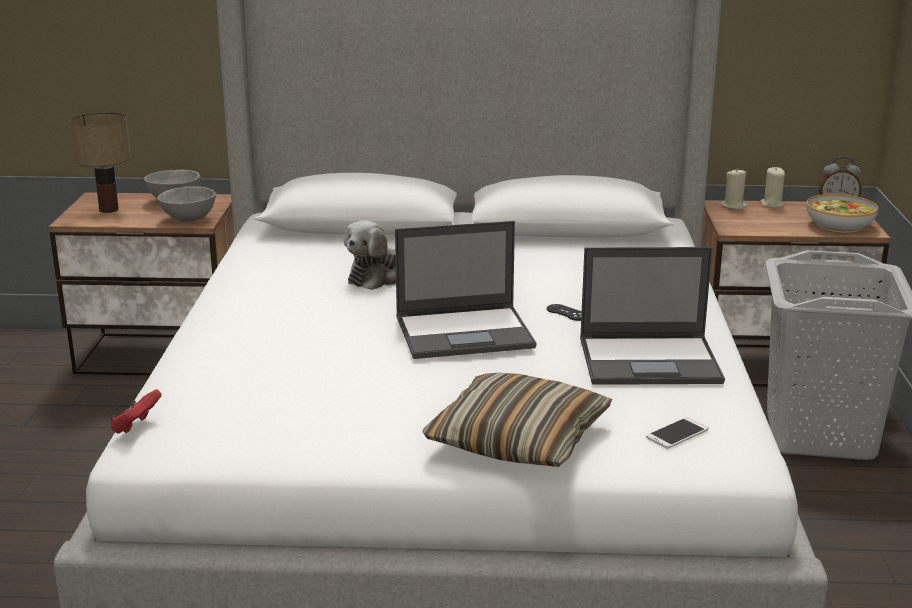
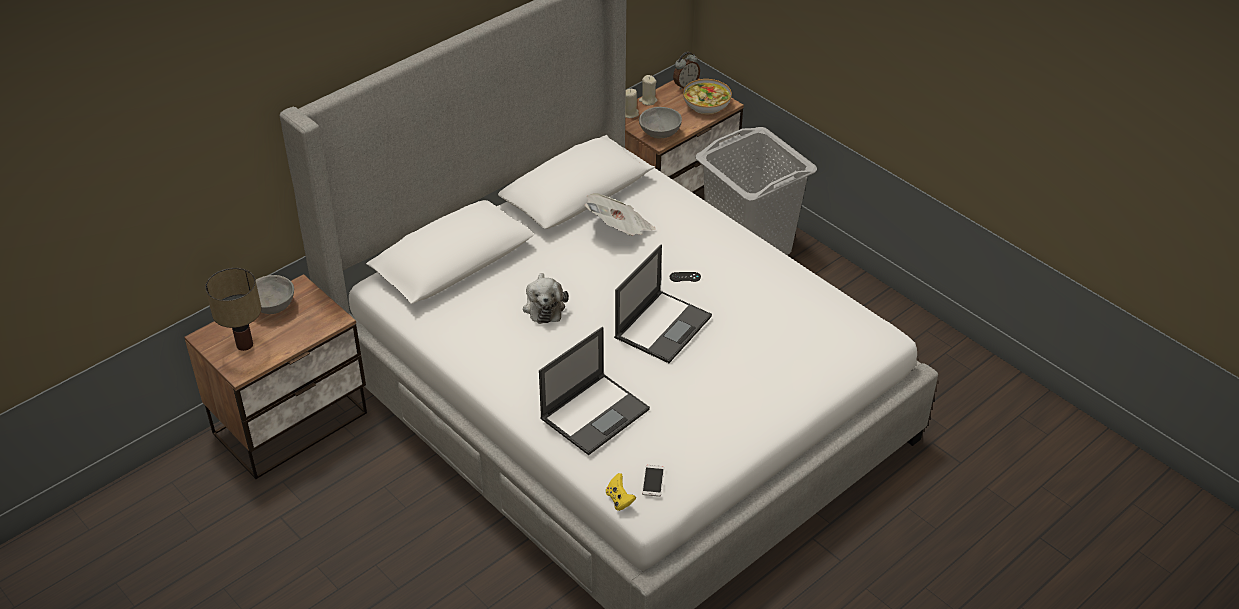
camera: 45 degrees left, 20 degrees up
(136, 426) = (619, 500): red game controller -> yellow game controller
(188, 220) = (323, 322): grey bowl -> grey bowl (660, 134)
(518, 440) = (789, 386): pillow -> none
(563, 261) = (620, 229): none -> newspaper
(651, 361) = (770, 291): laptop -> laptop (595, 413)
(677, 433) = (842, 337): phone -> phone (653, 481)

